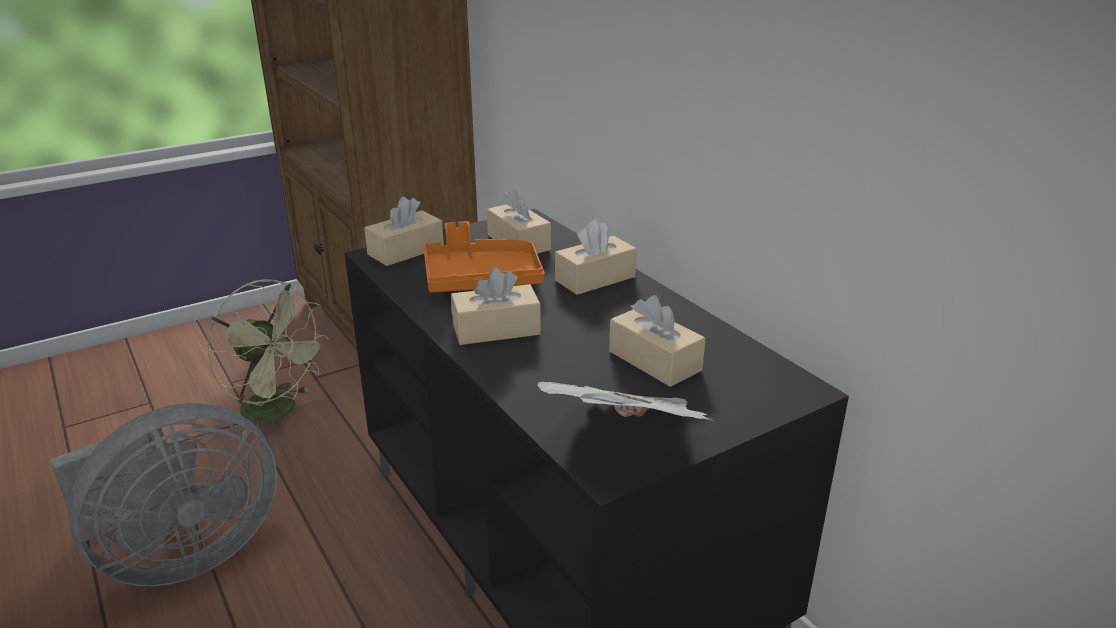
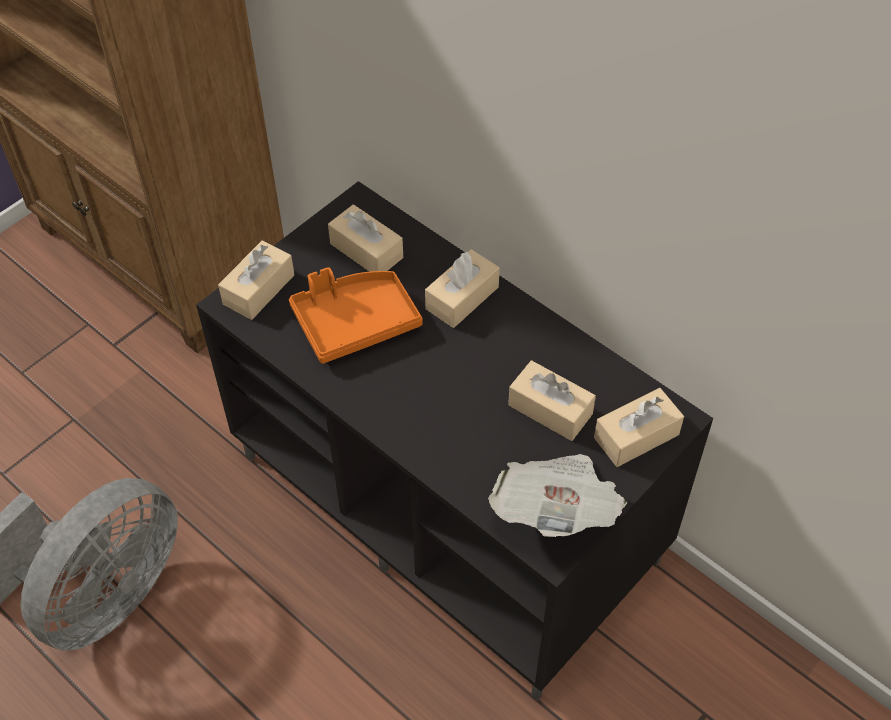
camera: 15 degrees left, 25 degrees up
(279, 411) = (99, 401): green fan -> none
(496, 329) = (399, 397): beige tissue box -> beige tissue box (636, 436)

